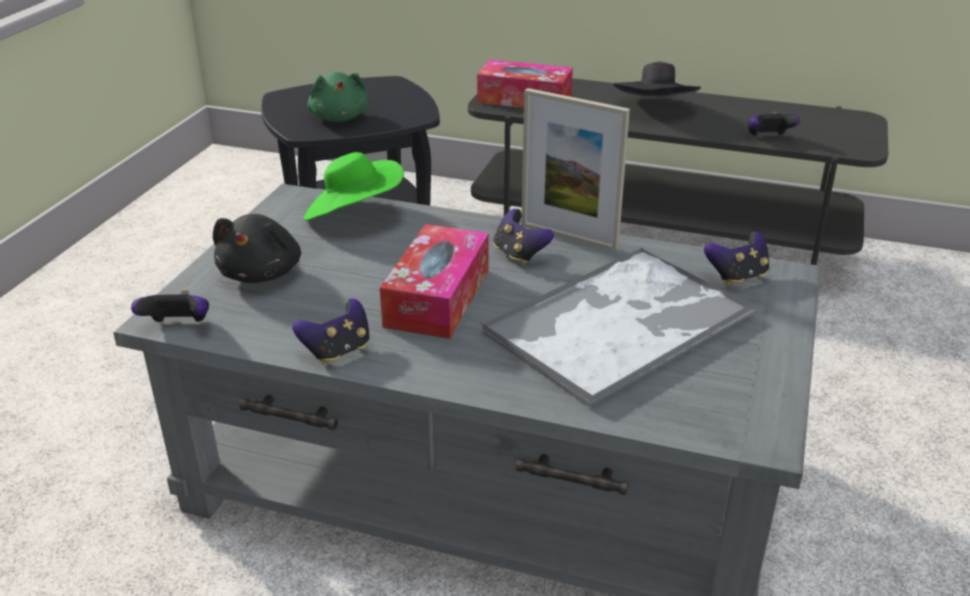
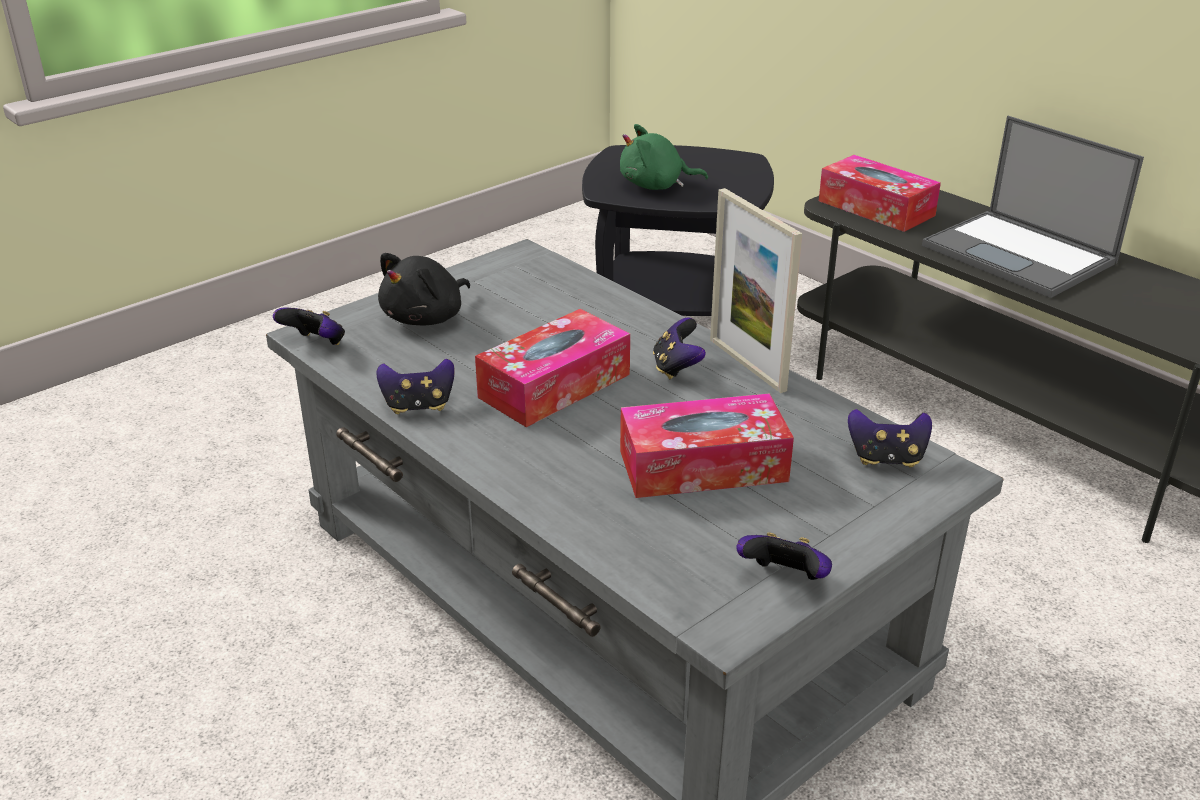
camera: 30 degrees right, 0 degrees up
(339, 117) = (656, 186): green plush toy -> green plush toy turned 75 degrees clockwise
(354, 215) = (559, 286): green hat -> none
(620, 323) = (703, 466): tray -> tissue box
(655, 110) = (1021, 255): black hat -> laptop
(768, 138) = (1131, 321): game controller -> game controller (784, 579)

